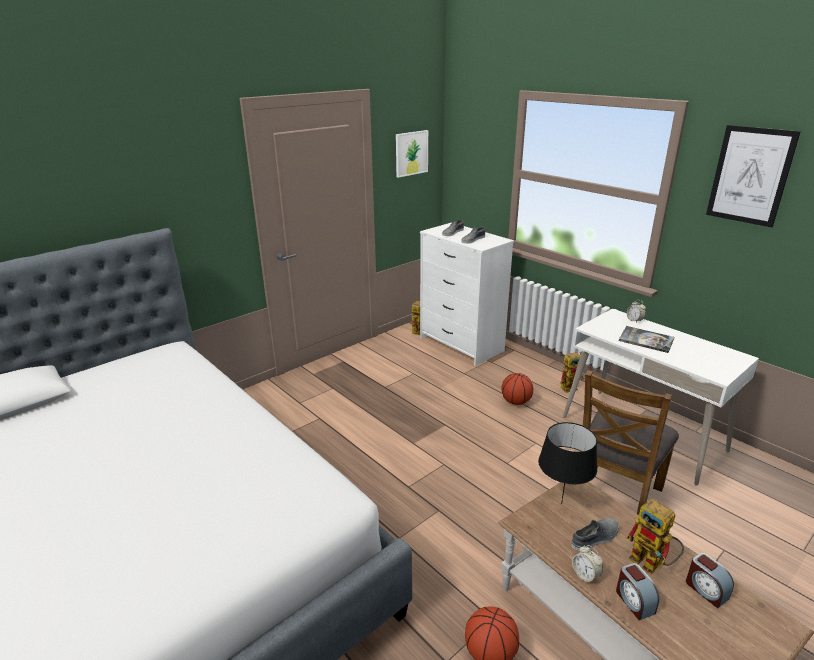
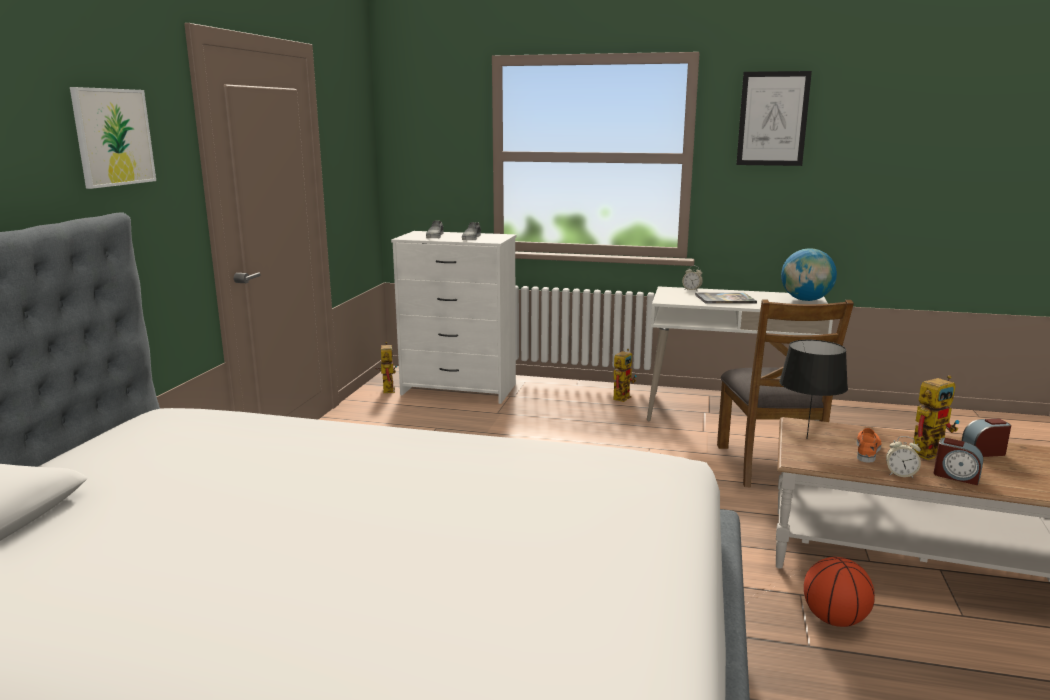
camera: 35 degrees left, 10 degrees down
(411, 153) = (352, 141): picture -> picture (113, 137)
(516, 402) = (586, 422): basketball -> none
(595, 537) = (867, 450): grey shoe -> orange shoe
(652, 564) = (929, 451): toy robot -> toy robot turned 45 degrees counterclockwise
(706, 590) = (983, 452): alarm clock -> alarm clock turned 150 degrees clockwise
(726, 361) = (806, 300): none -> globe

